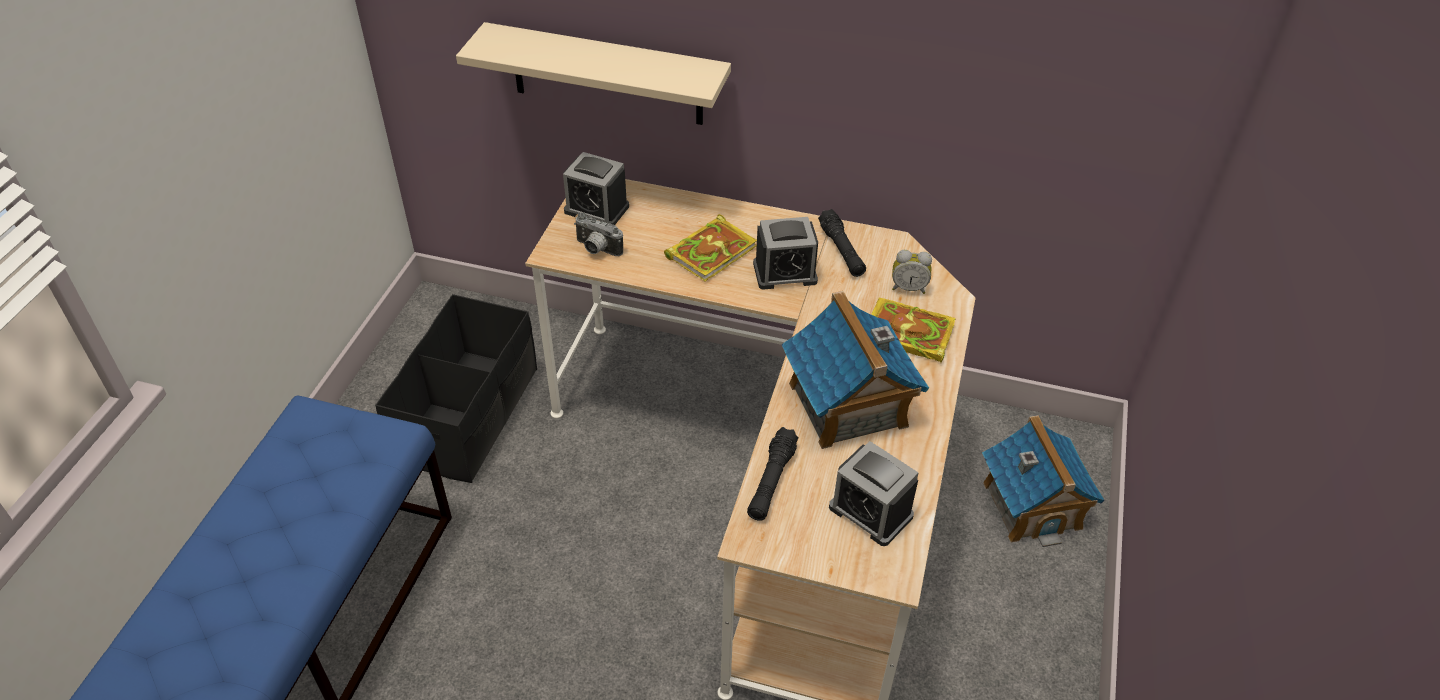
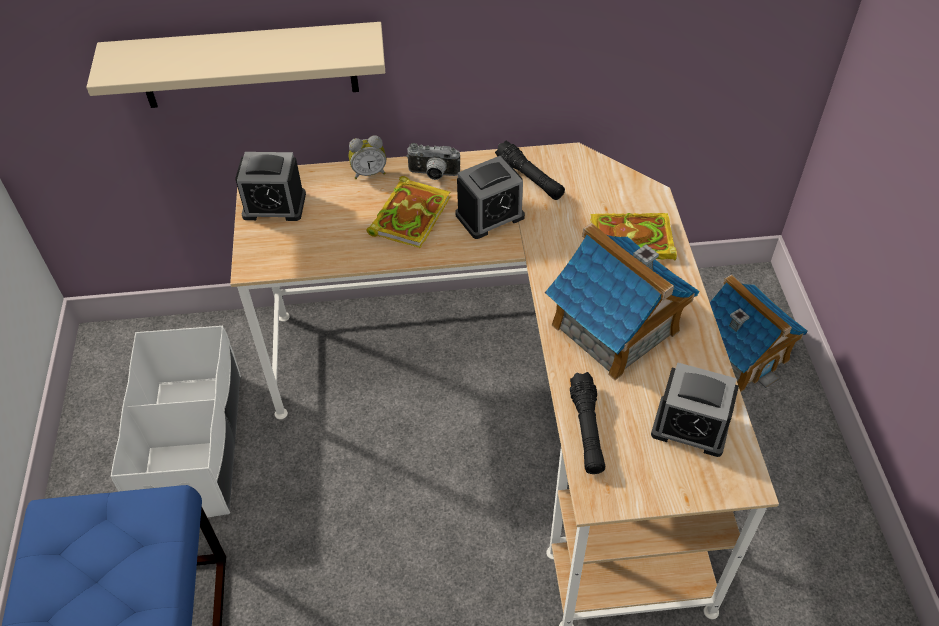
camera: 20 degrees left, 5 degrees up
(468, 415) = (193, 445): black storage box -> white storage box
(596, 249) = (296, 248): camera -> camera (433, 175)
(908, 288) = (608, 196): alarm clock -> alarm clock (369, 172)

